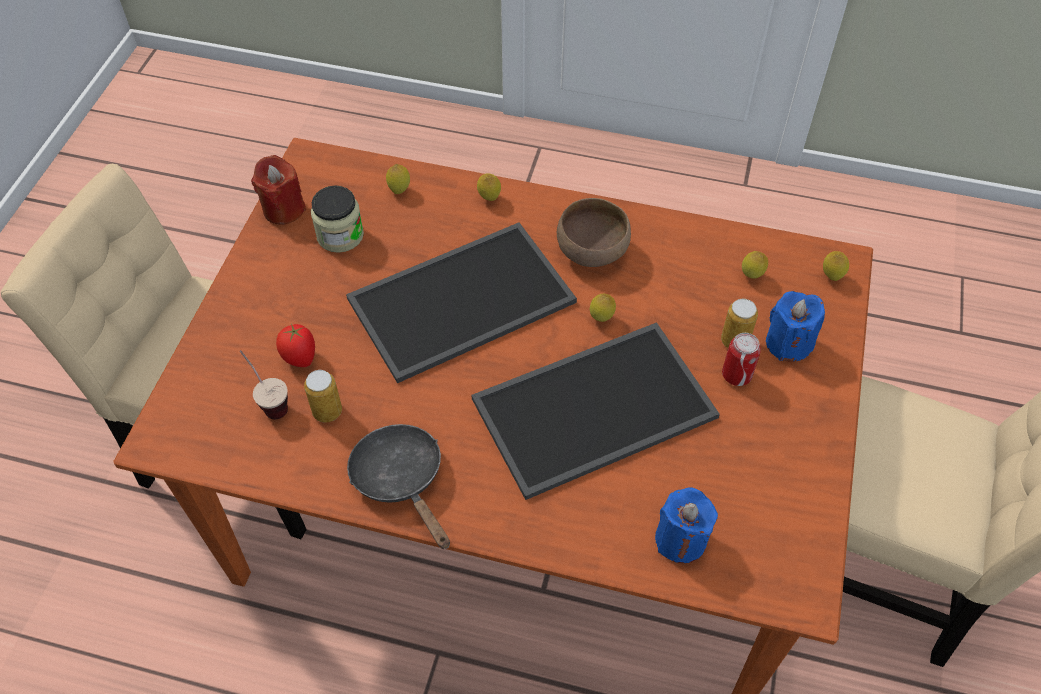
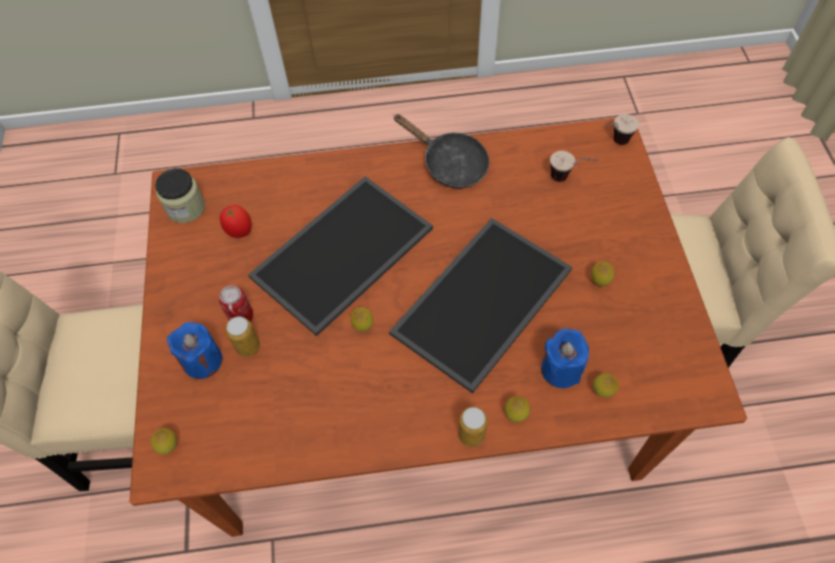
camera: 160 degrees right, 5 degrees up
(174, 428) = (613, 143): none -> cup
(283, 209) = (685, 331): red candle -> none
(299, 358) = (570, 213): tomato -> tomato (239, 231)
(327, 411) = (525, 186): can -> can (471, 435)
(340, 235) = (618, 323): jar -> jar (186, 208)
(593, 251) = (394, 392): brown bowl -> none
(681, 539) = (258, 190): blue candle -> blue candle (560, 369)
(751, 276) = (244, 419): lemon -> lemon (599, 281)

